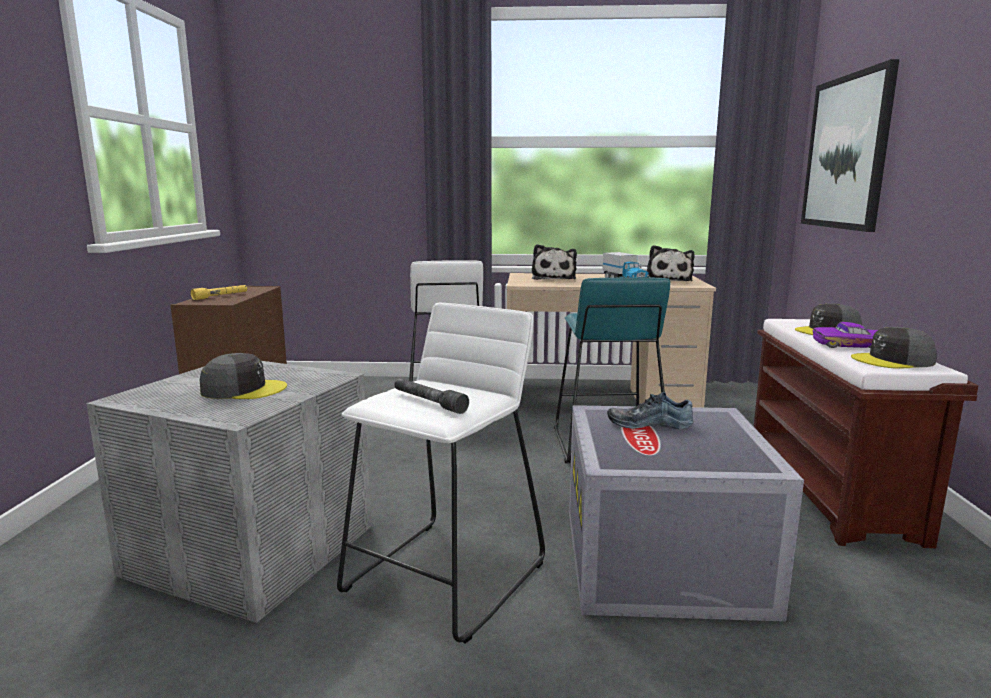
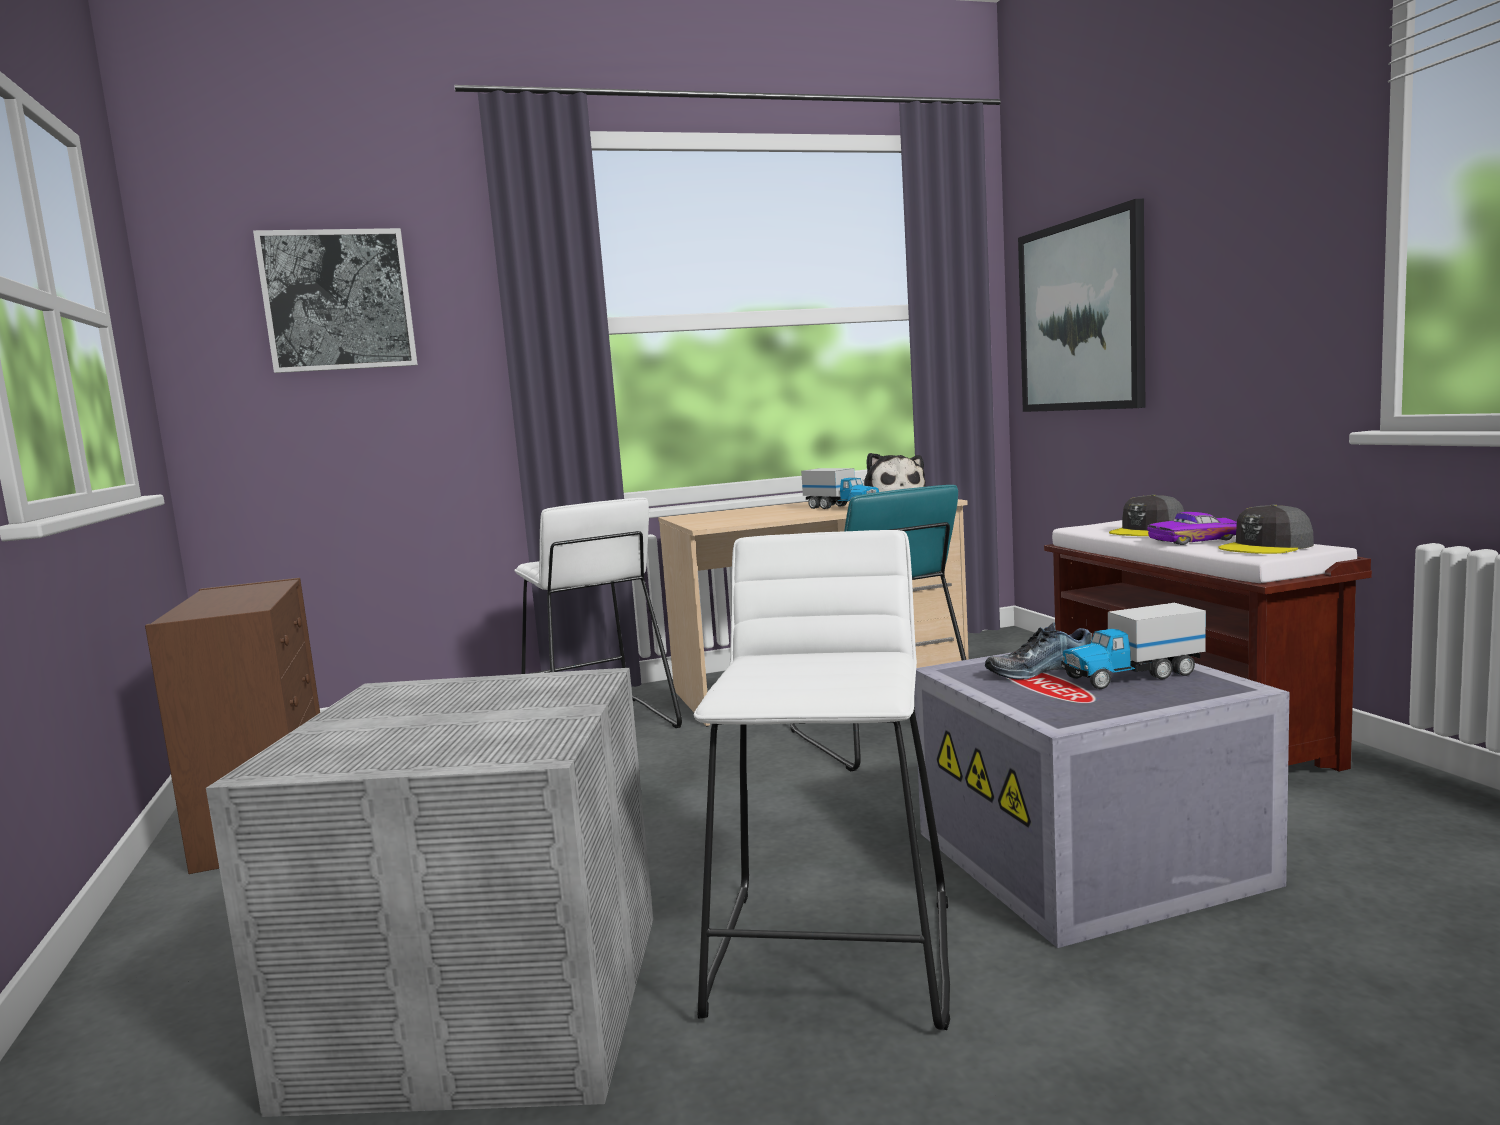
camera: 20 degrees left, 5 degrees down
(220, 296) = (220, 603): yellow flashlight -> none
(243, 389) = (472, 718): grey cap -> none
(332, 119) = (338, 300): none -> picture
(428, 402) = (817, 676): grey flashlight -> none
(553, 278) = (736, 515): plush toy -> none
(705, 442) = (1131, 676): none -> toy truck

